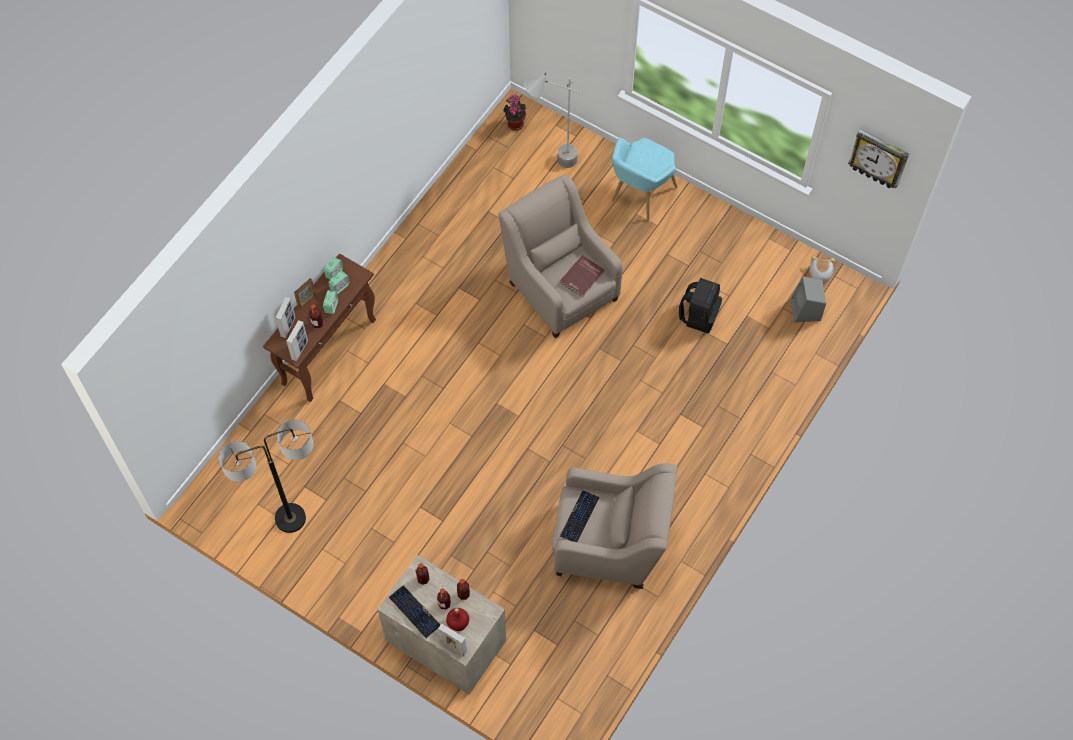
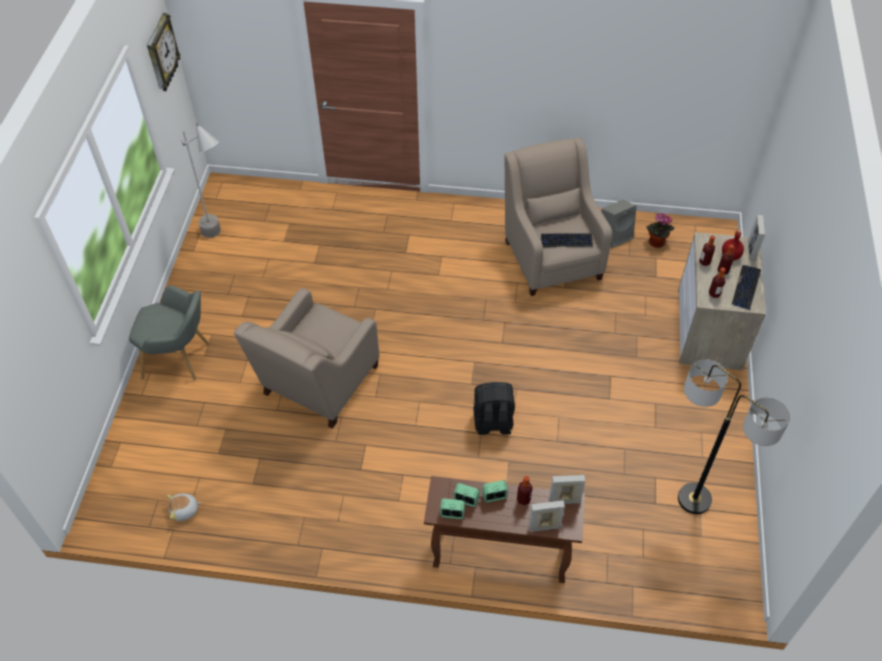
camera: 115 degrees left, 10 degrees down
(307, 301) = (502, 524): picture frame -> none
(515, 123) = (120, 507): potted plant -> potted plant (655, 243)
(551, 165) = (168, 449): grey floor lamp -> grey floor lamp (222, 238)
(582, 277) = (325, 324): red book -> none
(639, 196) = (181, 360): turquoise armchair -> grey armchair
(699, 315) = (299, 272): black backpack -> black backpack (492, 423)
(806, 310) = (260, 206): grey speaker -> grey speaker (616, 234)
(820, 273) = (217, 208): plush toy -> plush toy (185, 510)

